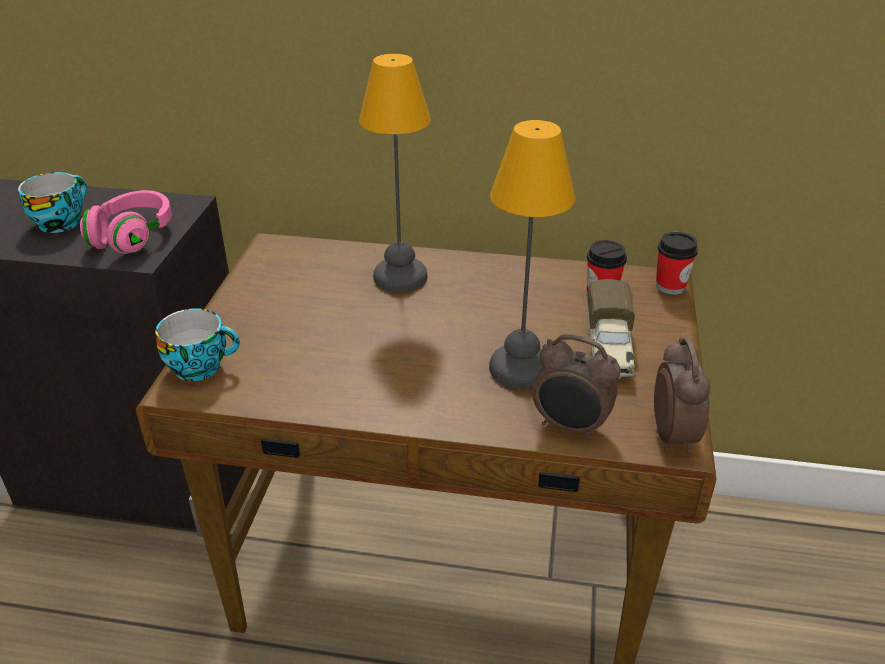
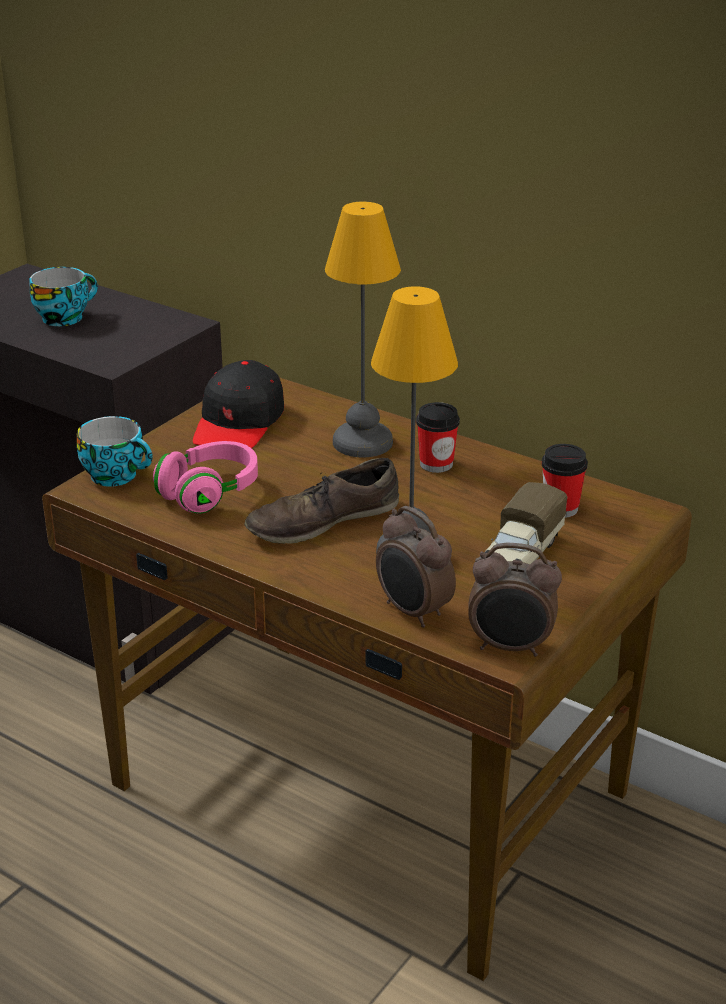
camera: 25 degrees right, 5 degrees down
(133, 236) = (118, 344): pink headphones -> pink headphones (209, 493)
(280, 285) = (239, 423): none -> black cap
(424, 359) = (322, 520): none -> brown shoe
(670, 286) = (648, 518): cup -> cup (436, 464)
(674, 435) = (510, 647): alarm clock -> alarm clock turned 75 degrees clockwise

